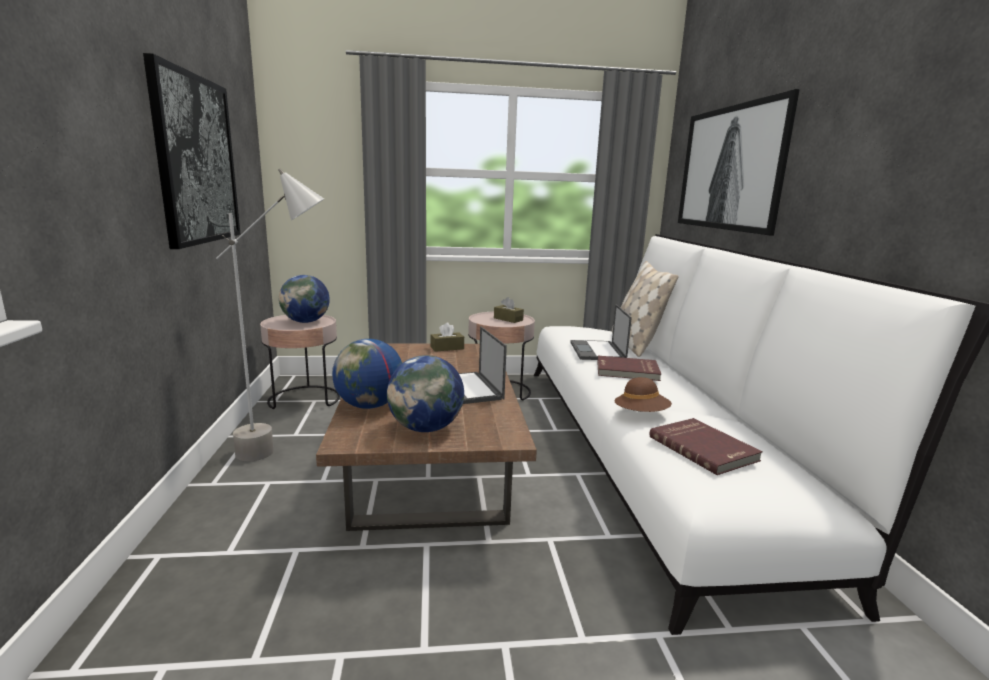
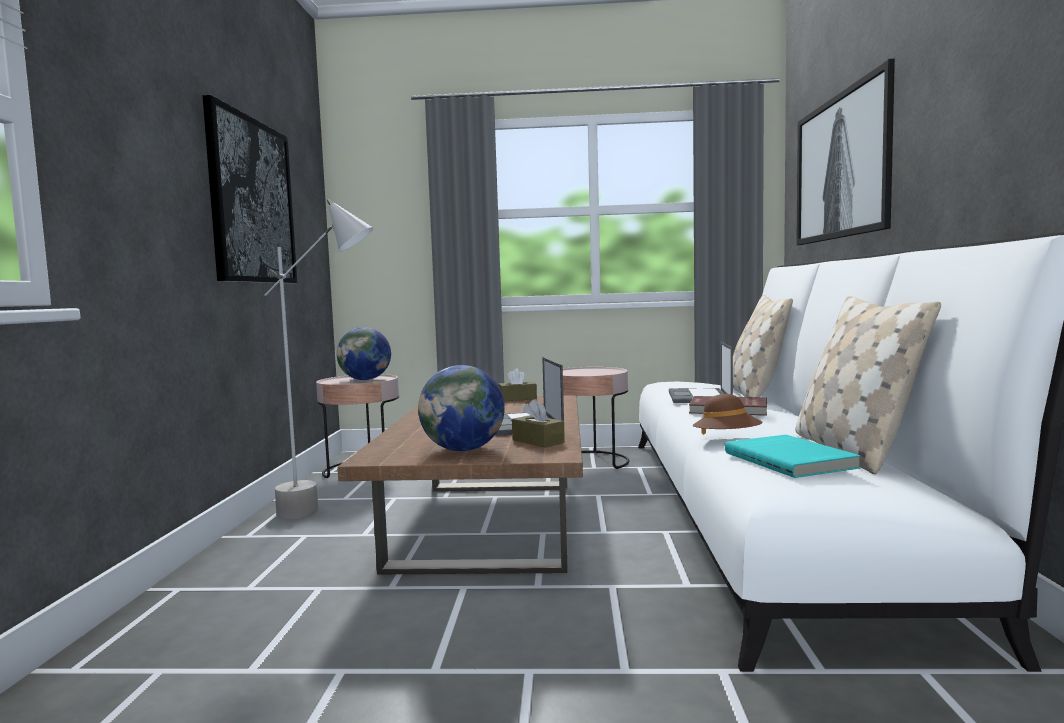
camera: 10 degrees right, 10 degrees down
(369, 406) = (409, 436): globe -> none
(508, 319) = (596, 372): brown tissue box -> brown tissue box (538, 441)
(704, 448) = (791, 460): red book -> turquoise book
(738, 429) = (852, 452): none -> beige pillow

